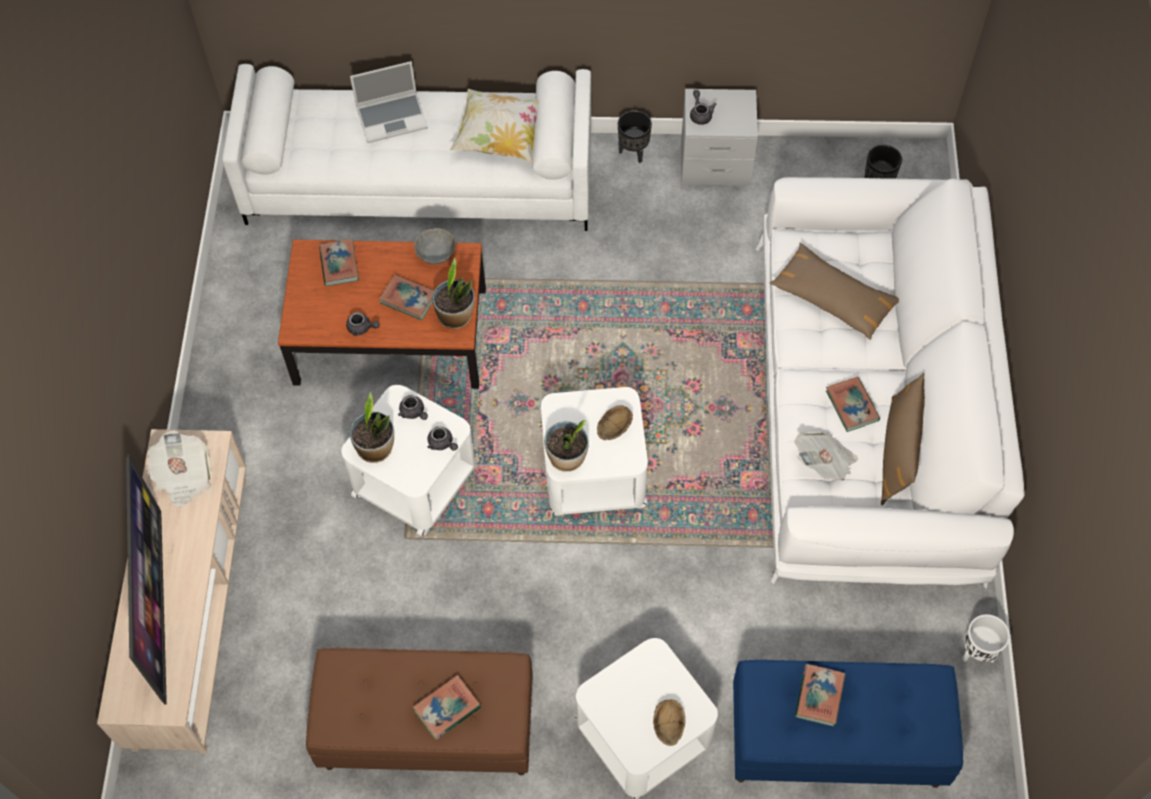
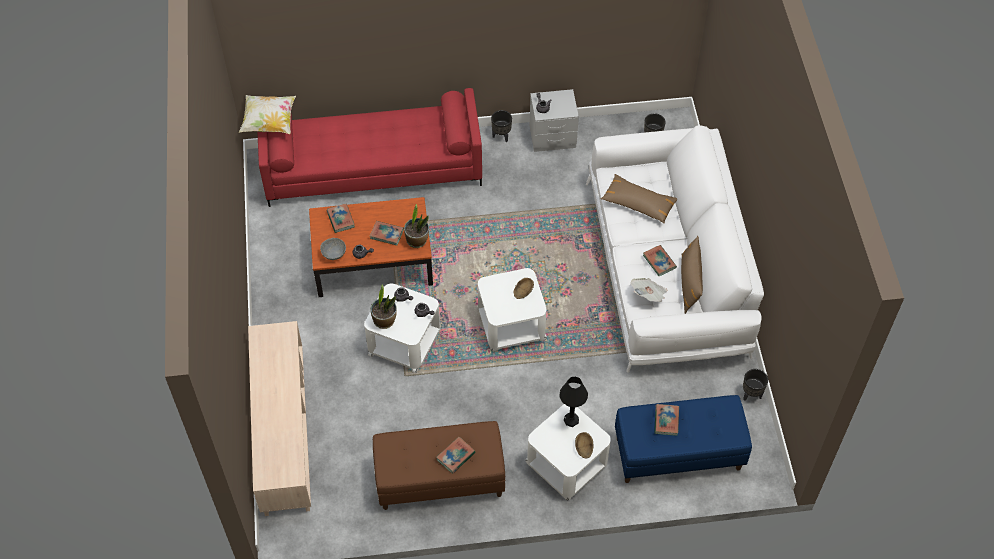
camera: 10 degrees left, 5 degrees down
(159, 605) = (275, 422): television -> none
(183, 477) = (274, 350): newspaper -> none
(392, 117) = (355, 130): laptop -> none
(421, 181) = (373, 168): white sofa -> red sofa
(436, 255) = (398, 207): grey bowl -> grey bowl (334, 254)
(500, 138) = (424, 134): pillow -> pillow (269, 122)
(567, 458) = (499, 312): potted plant -> none
(655, 671) = (571, 420): none -> black table lamp
(977, 653) = (751, 394): white planter -> black planter

